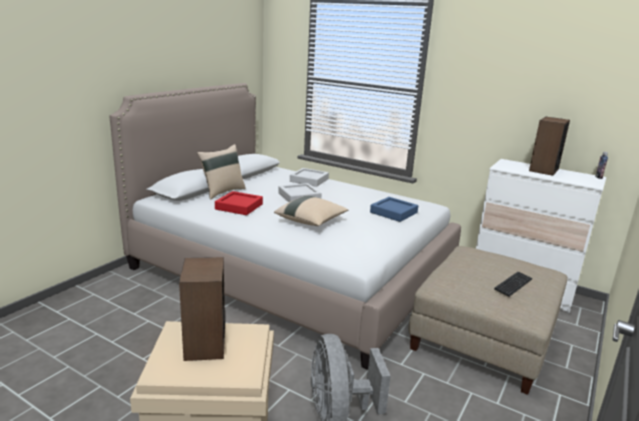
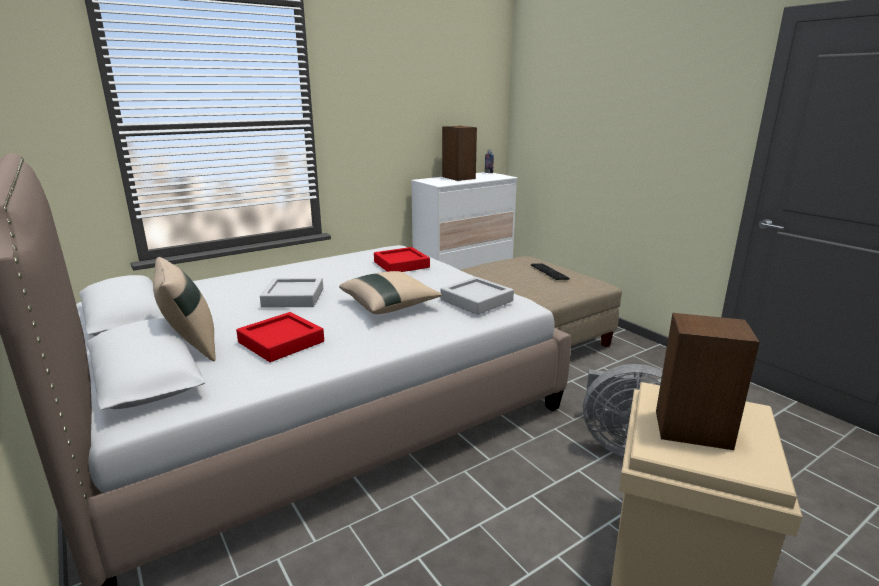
camera: 65 degrees left, 0 degrees up
(309, 180) = (234, 282): grey tray -> grey tray (476, 300)
(393, 212) = (401, 265): blue tray -> red tray

